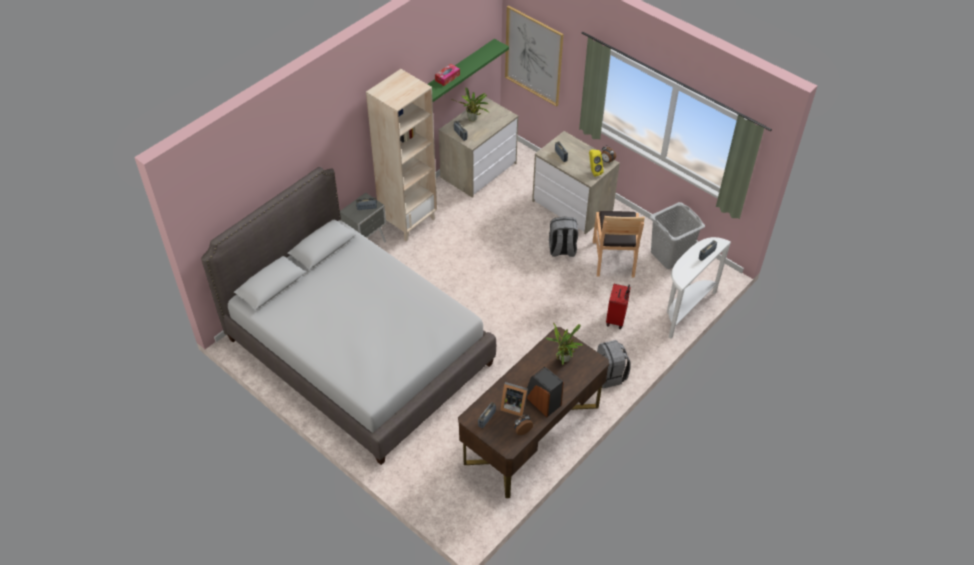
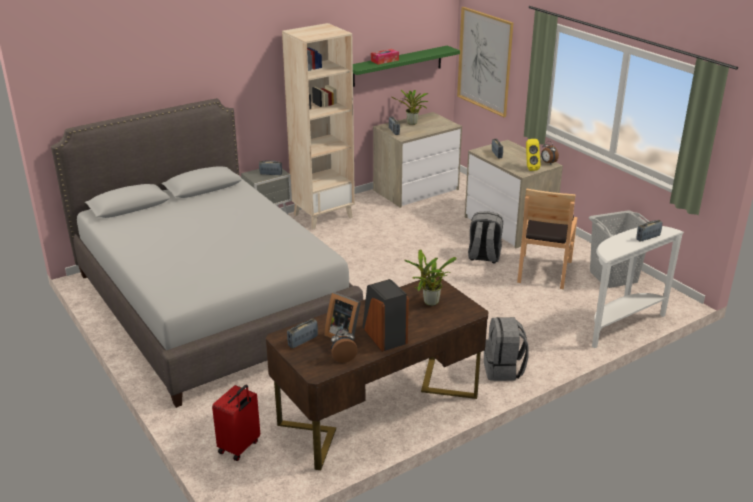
camera: 15 degrees right, 20 degrees down
(616, 319) = (529, 321): red suitcase -> red suitcase (240, 447)

